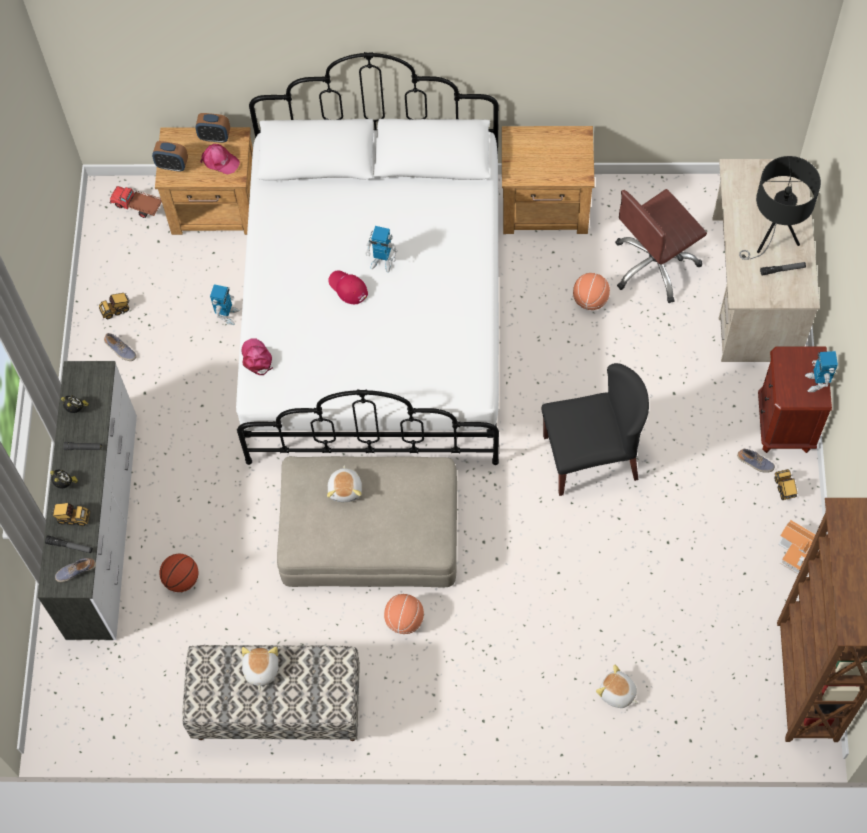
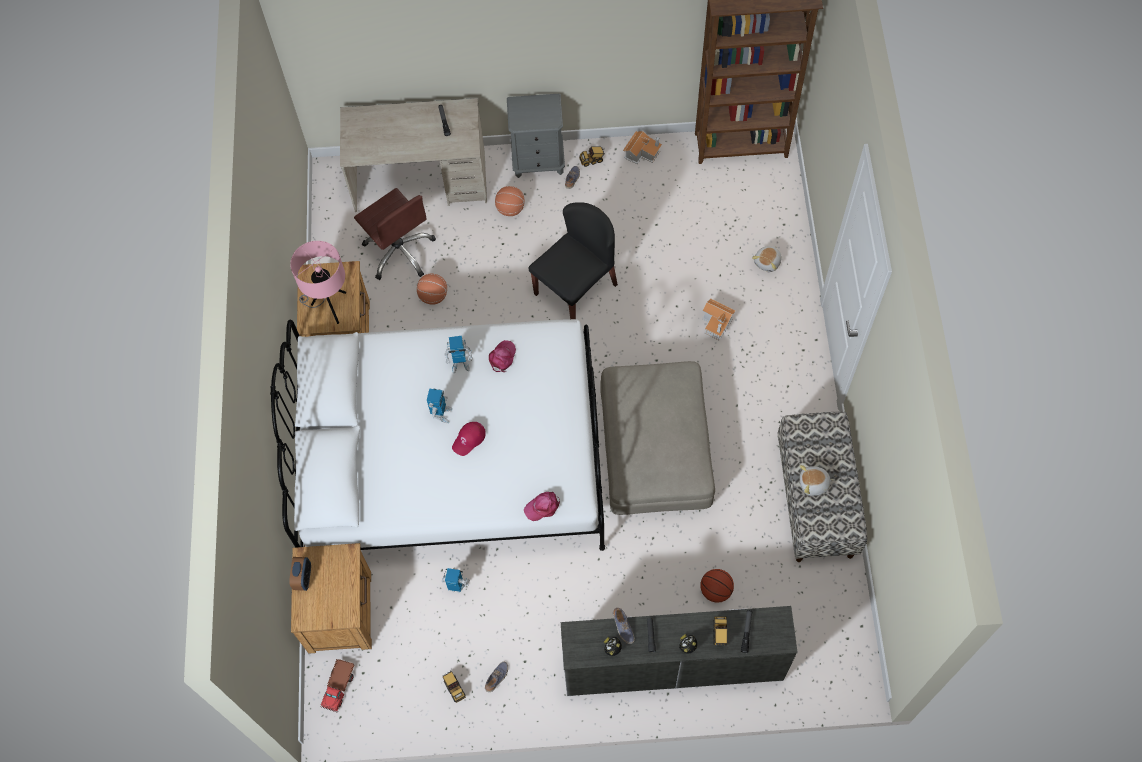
camera: 95 degrees left, 0 degrees up
(76, 571) = (769, 622): shoe -> shoe (623, 627)
(172, 165) = (335, 613): alarm clock -> none
(219, 161) = (331, 570): pink cap -> pink cap (502, 357)
(345, 489) = (642, 442): plush toy -> none
(404, 620) = (730, 412): basketball -> basketball (510, 209)
(529, 619) = (717, 323): none -> toy house
(535, 157) = (329, 306): none -> pink table lamp
(591, 457) = (576, 288): black chair -> black chair turned 60 degrees clockwise
(772, 240) = (417, 128): black table lamp -> none
(784, 424) = (538, 161): brown nightstand -> grey nightstand
(817, 382) = (538, 102): toy robot -> toy robot (460, 364)

